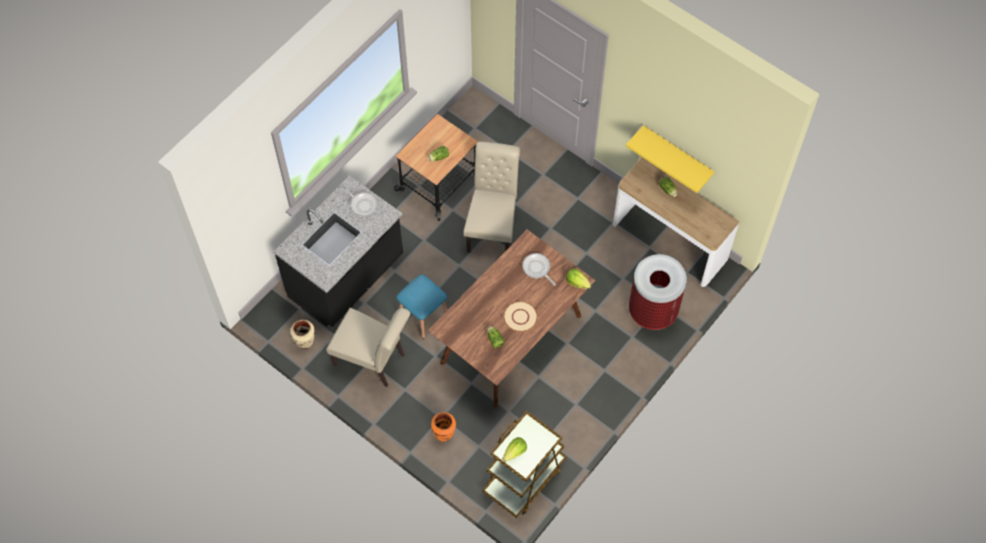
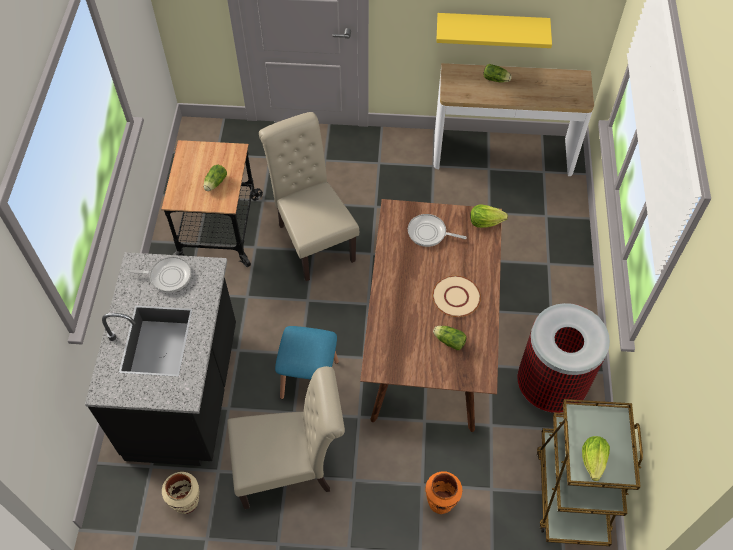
camera: 35 degrees left, 5 degrees down
(652, 311) = (545, 227): trash can -> trash can (550, 386)

